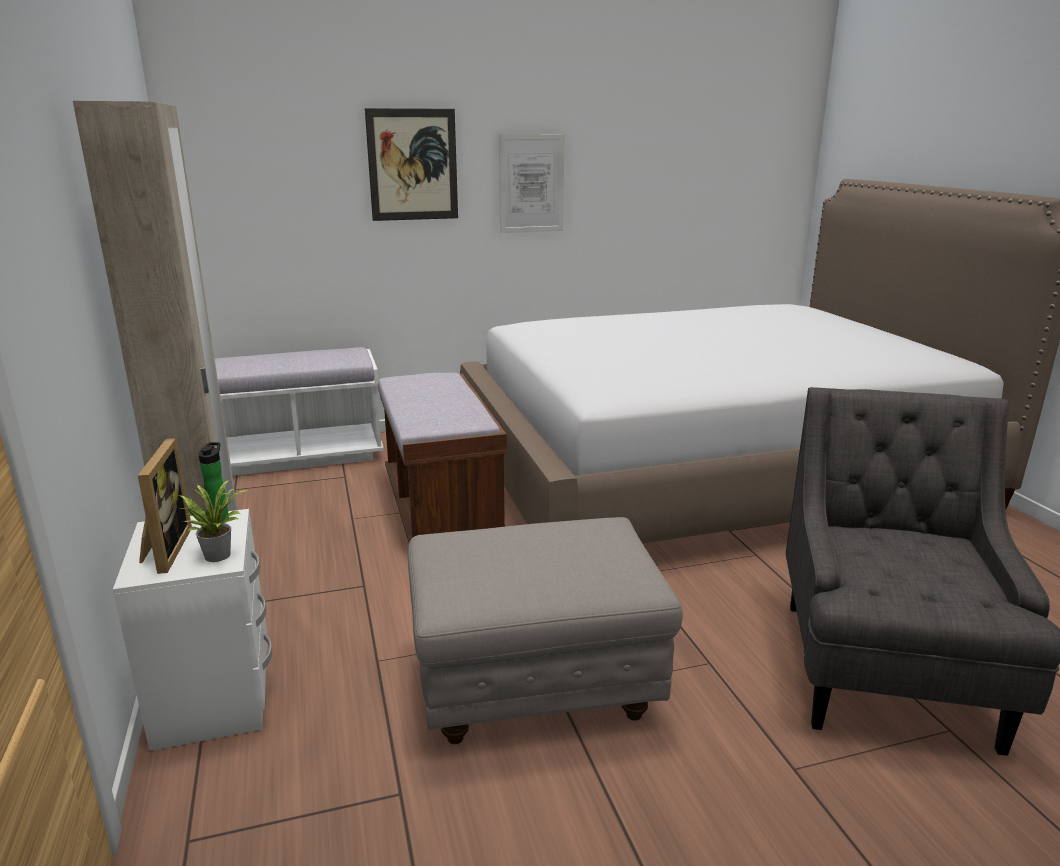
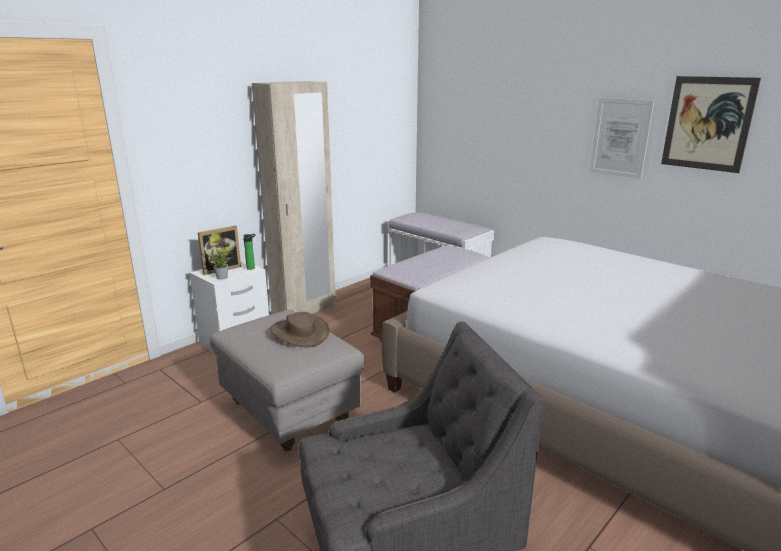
camera: 60 degrees right, 0 degrees up
(413, 165) = (538, 115): picture -> picture (707, 123)
(536, 540) = (299, 333): none -> brown hat

